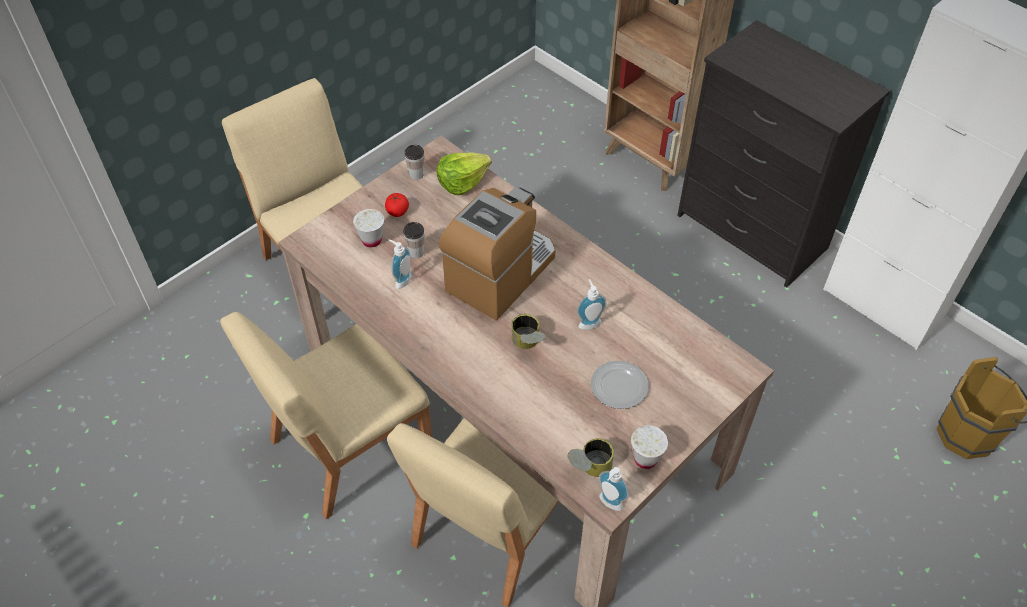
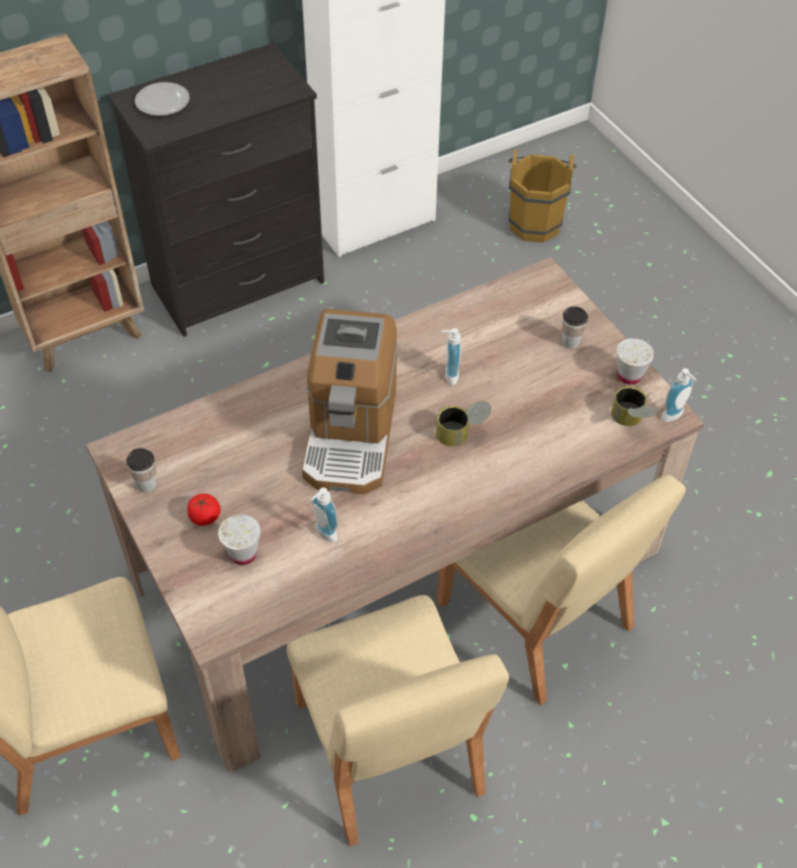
camera: 75 degrees left, 0 degrees up
(416, 252) = (283, 510): cup -> cup (570, 342)
(462, 182) = (184, 439): lettuce -> none
(501, 273) = (350, 434): coffee machine -> coffee machine turned 135 degrees counterclockwise
(619, 386) = (539, 372): plate -> plate (162, 102)

